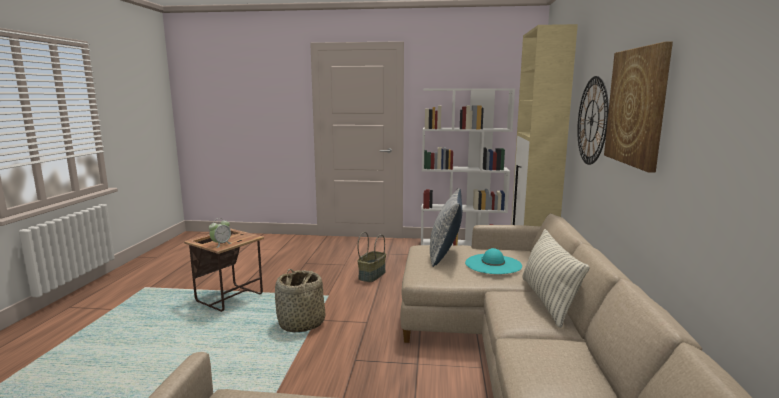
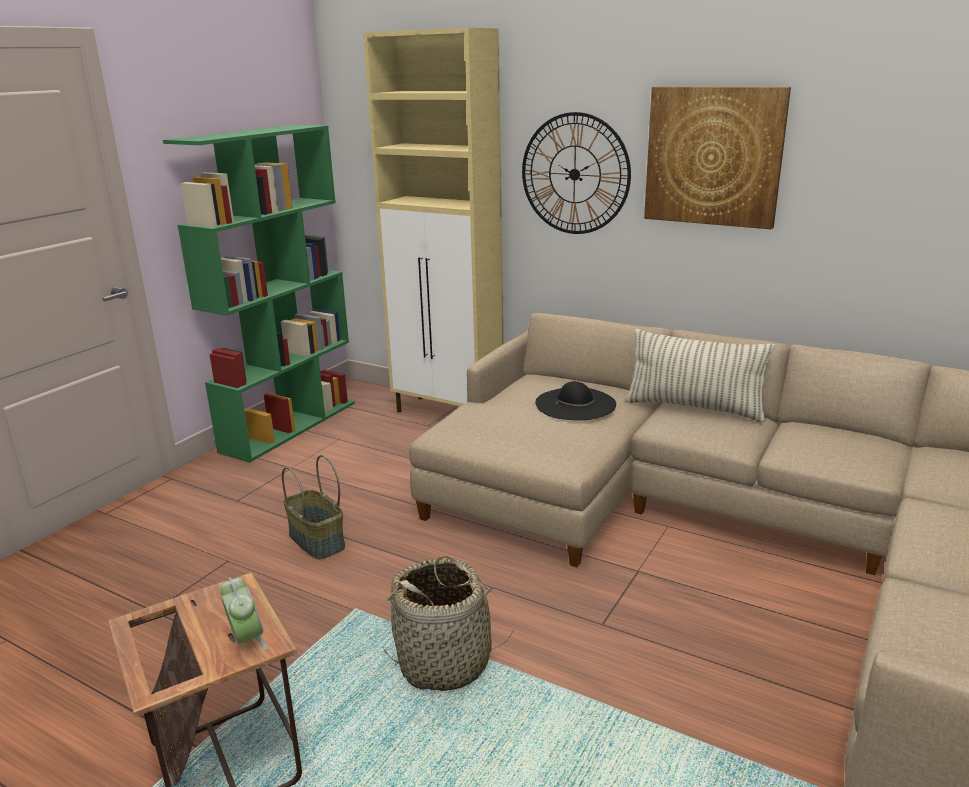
camera: 65 degrees left, 10 degrees up
(445, 255) = (497, 426): pillow -> none
(462, 244) = (290, 426): white bookcase -> green bookcase
(493, 264) = (575, 404): turquoise hat -> black hat

